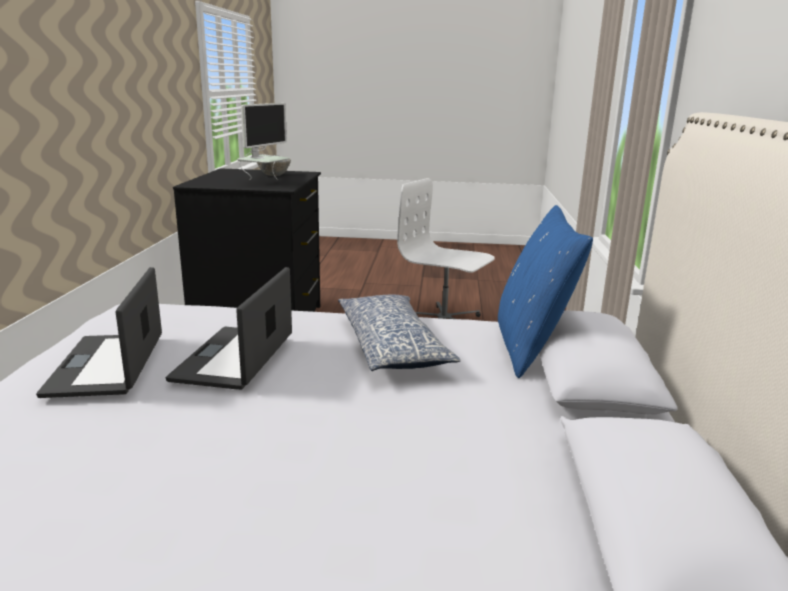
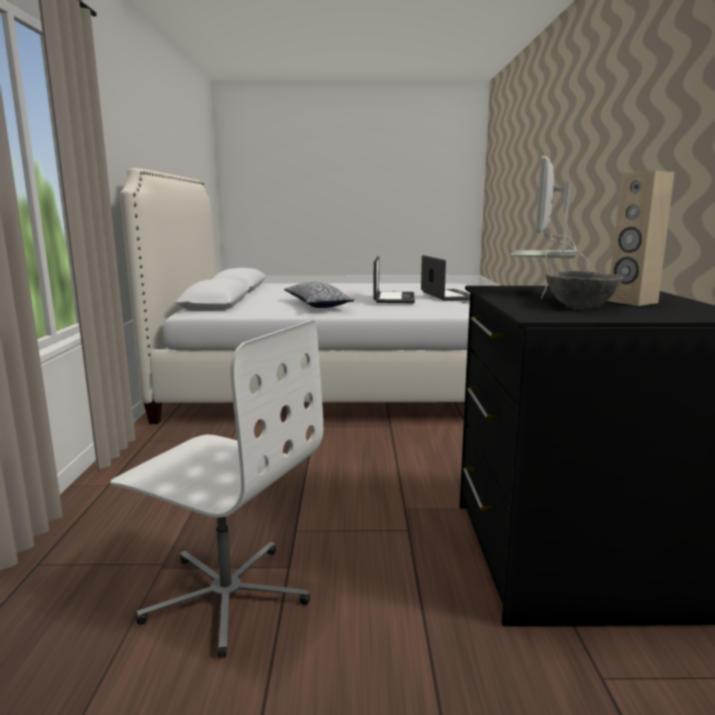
camera: 175 degrees right, 5 degrees down
(239, 176) = (632, 302): none -> beige speaker
(531, 347) = (237, 307): blue pillow -> none

